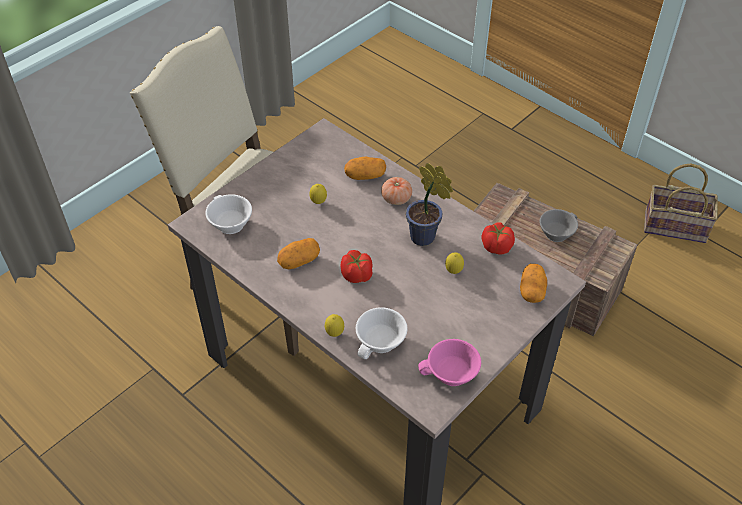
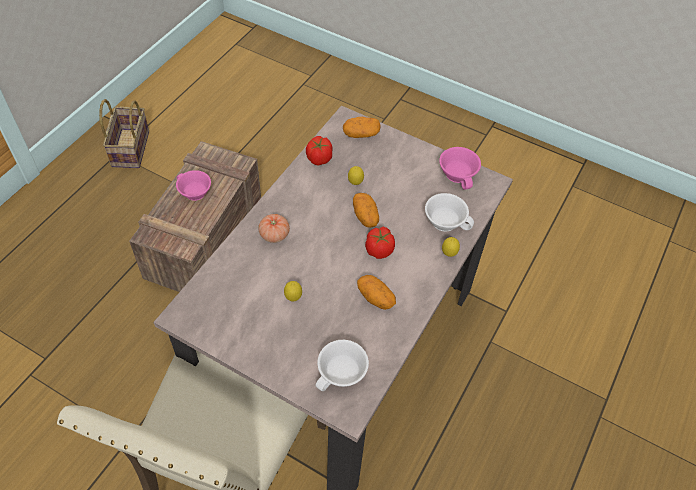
camera: 105 degrees left, 5 degrees up
(365, 176) = (246, 265): potato -> potato (365, 216)
(425, 238) = (322, 206): potted plant -> none
(556, 232) = (193, 193): grey cup -> pink cup

